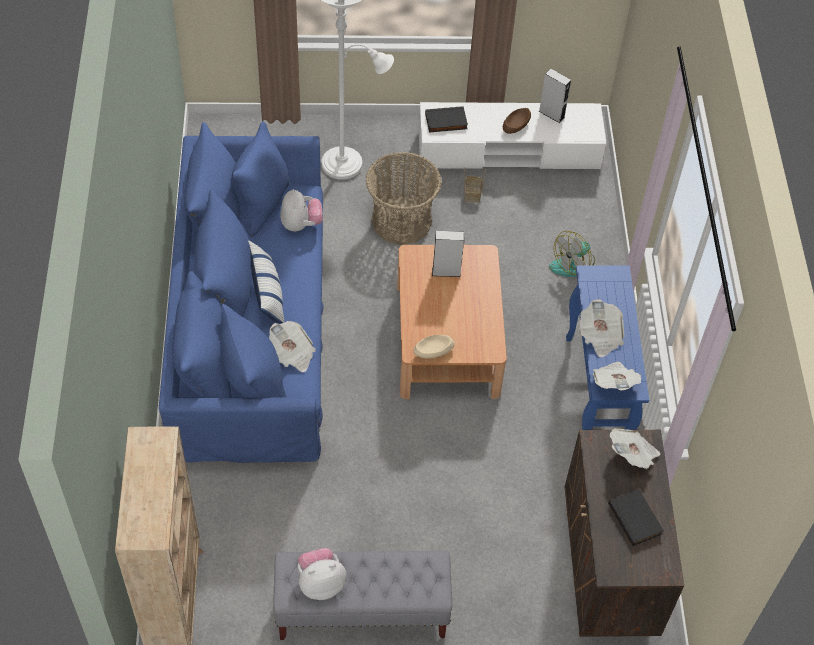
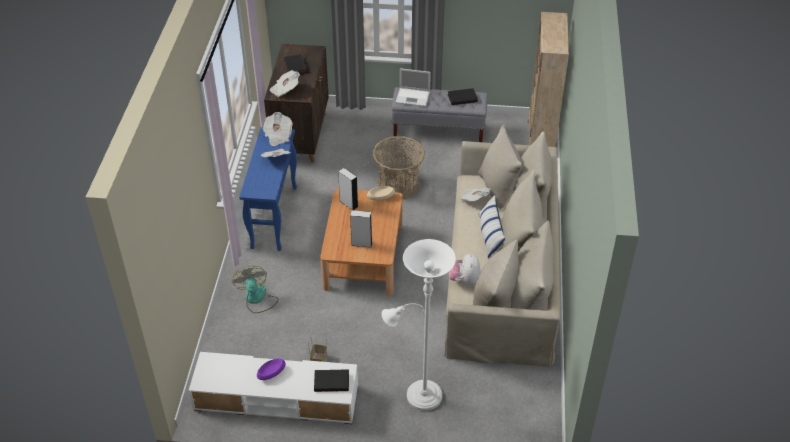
camera: 170 degrees left, 10 degrees down
(251, 326) = (500, 275): blue sofa -> beige sofa
(321, 583) = (462, 98): plush toy -> black book
(401, 221) = (381, 342): basket -> basket (398, 185)
(412, 575) = (413, 97): none -> laptop
(516, 125) = (271, 373): brown bowl -> purple bowl
(551, 114) = (236, 382): grey speaker -> grey speaker (348, 204)
(573, 264) = (257, 299): fan -> fan turned 75 degrees counterclockwise

